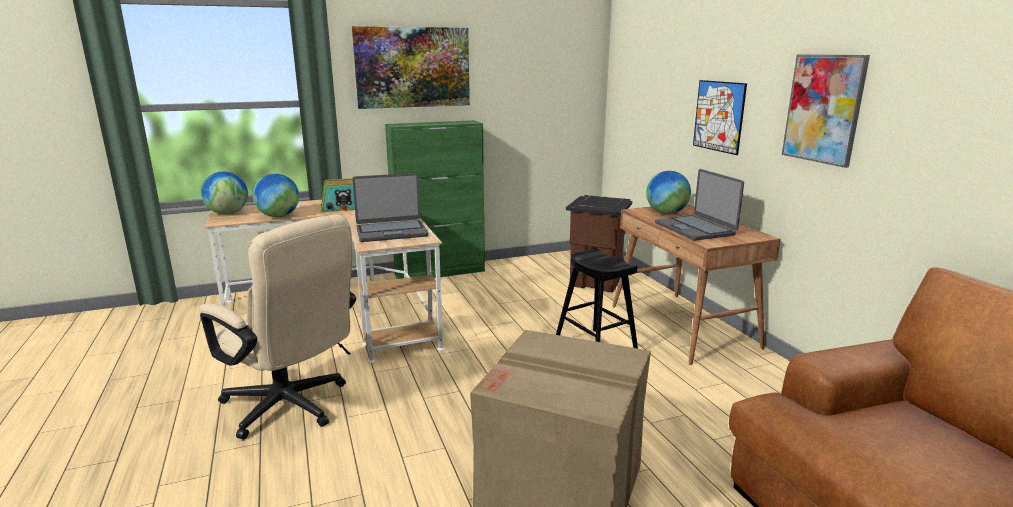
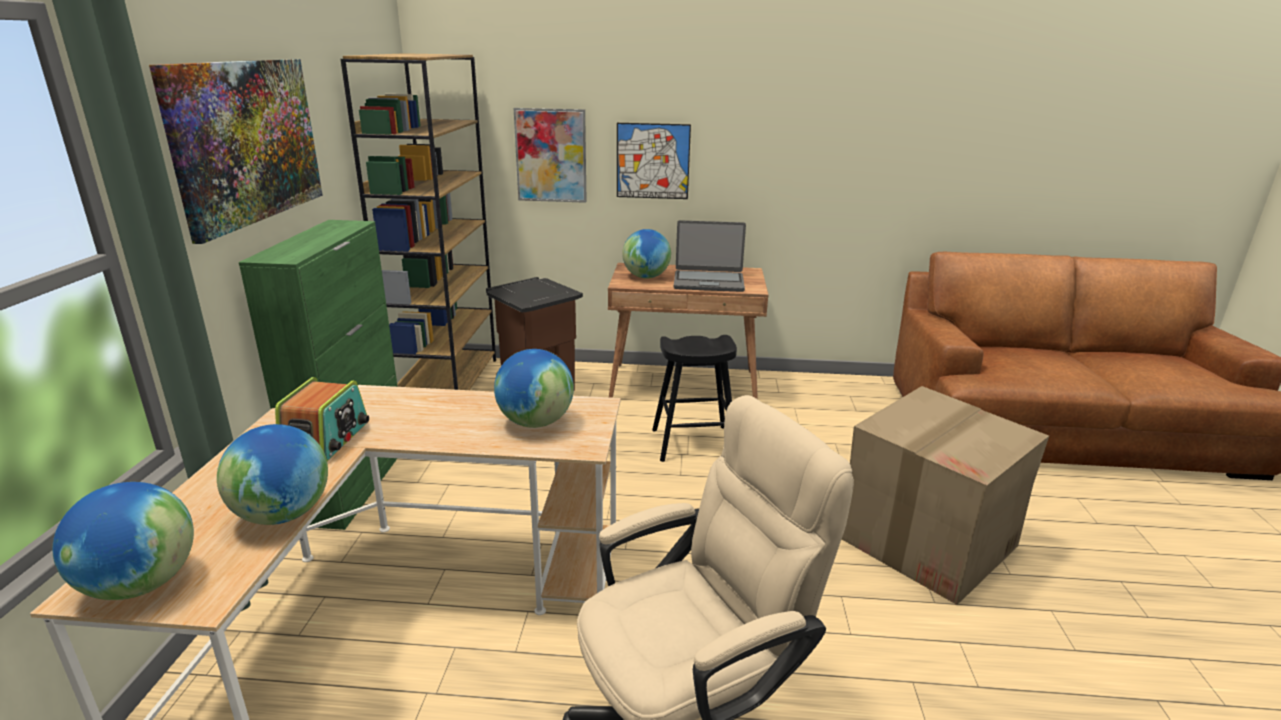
camera: 65 degrees left, 5 degrees up
(391, 232) = (535, 422): laptop -> globe
(566, 259) = (447, 384): none -> brown bookcase
(823, 109) = (789, 144): picture -> picture (551, 155)

